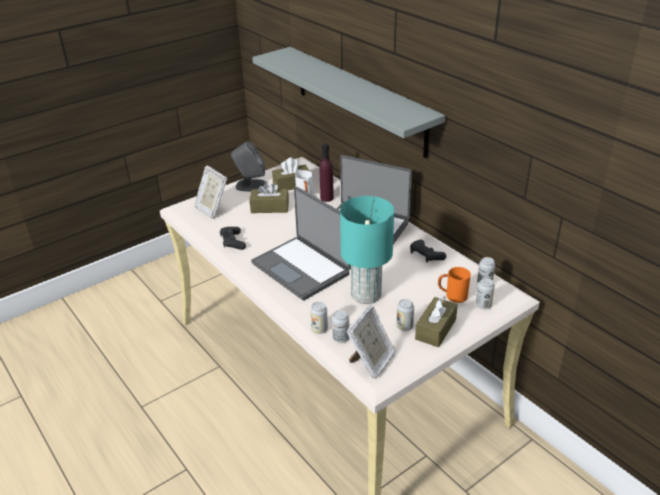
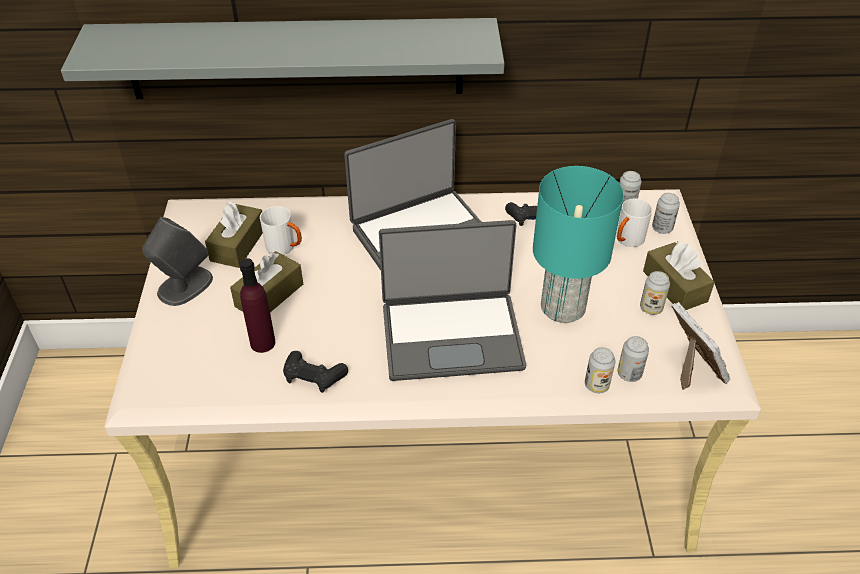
camera: 55 degrees left, 10 degrees up
(212, 209) = (195, 359): picture frame -> none
(327, 198) = (314, 230): purple bottle -> purple bottle (263, 343)
(452, 296) = (627, 241): orange mug -> white mug

